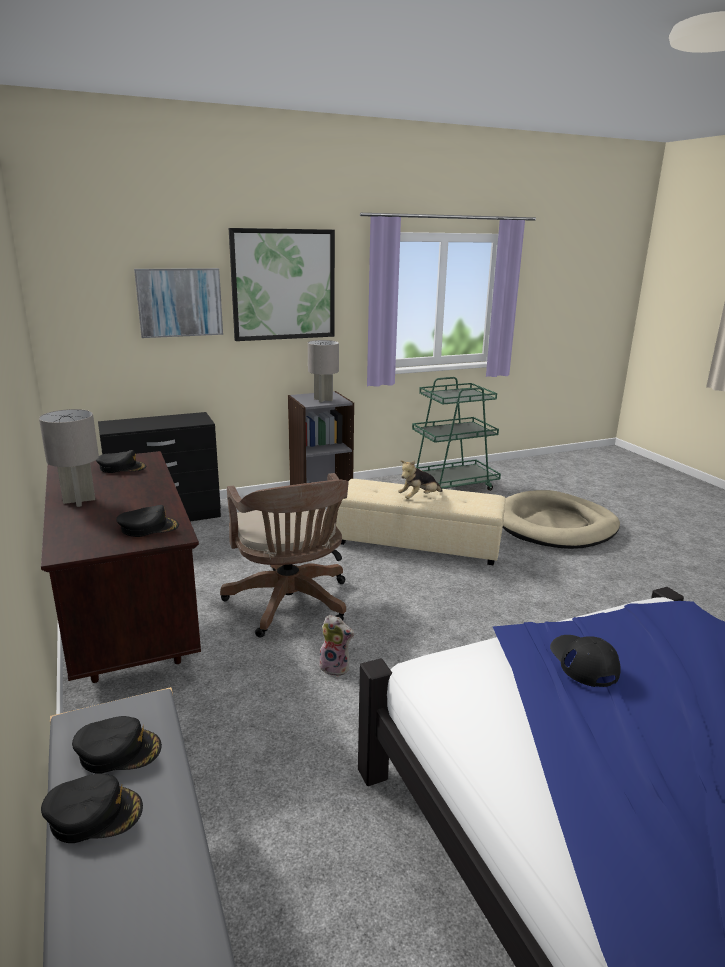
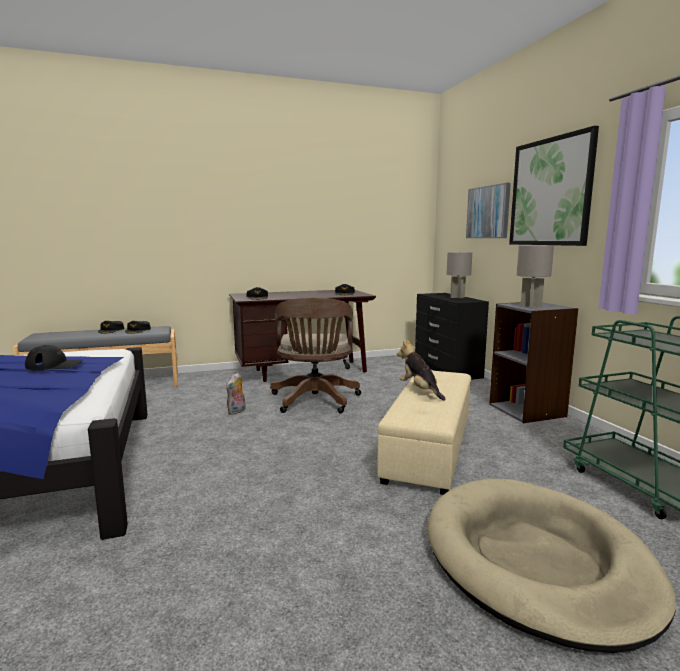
camera: 95 degrees right, 10 degrees down
(78, 501) = (296, 292): grey table lamp -> grey table lamp (457, 297)
(291, 605) = (315, 401): brown office chair -> brown office chair turned 75 degrees counterclockwise

